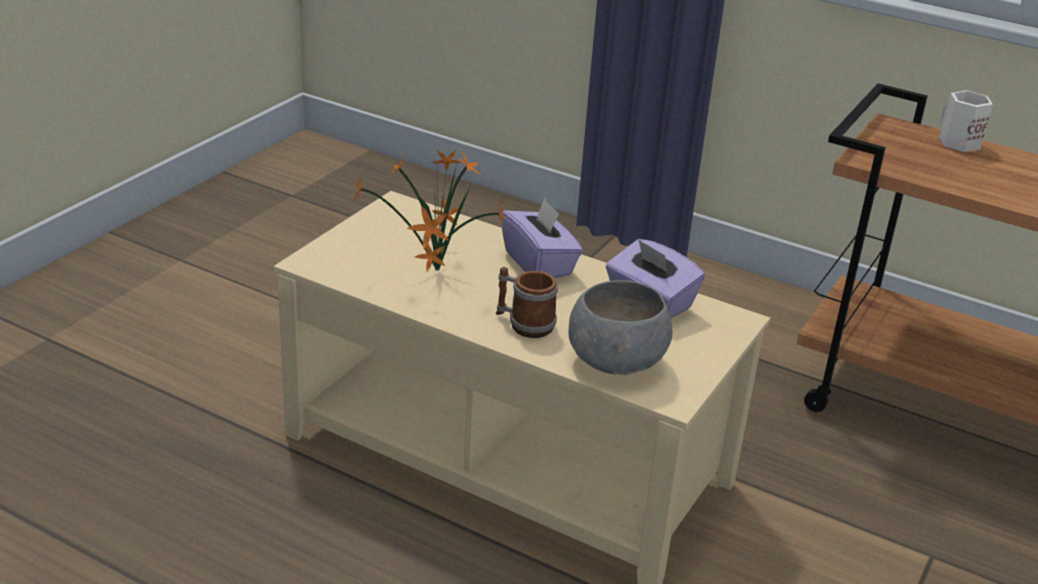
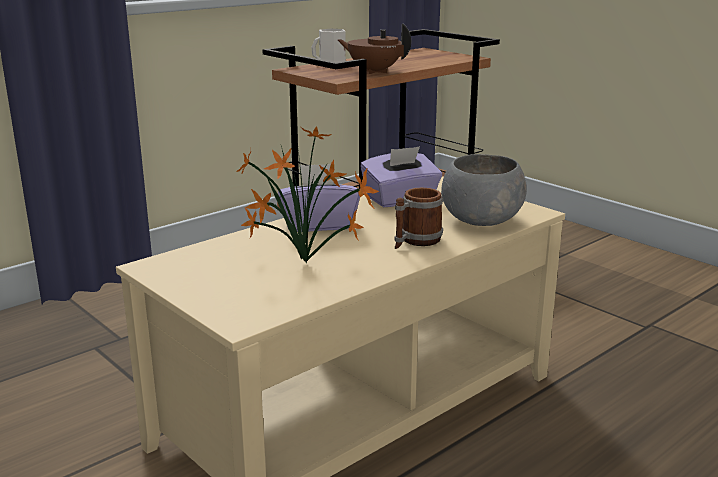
camera: 70 degrees left, 10 degrees down
(940, 175) = (374, 71): none -> brown teapot

